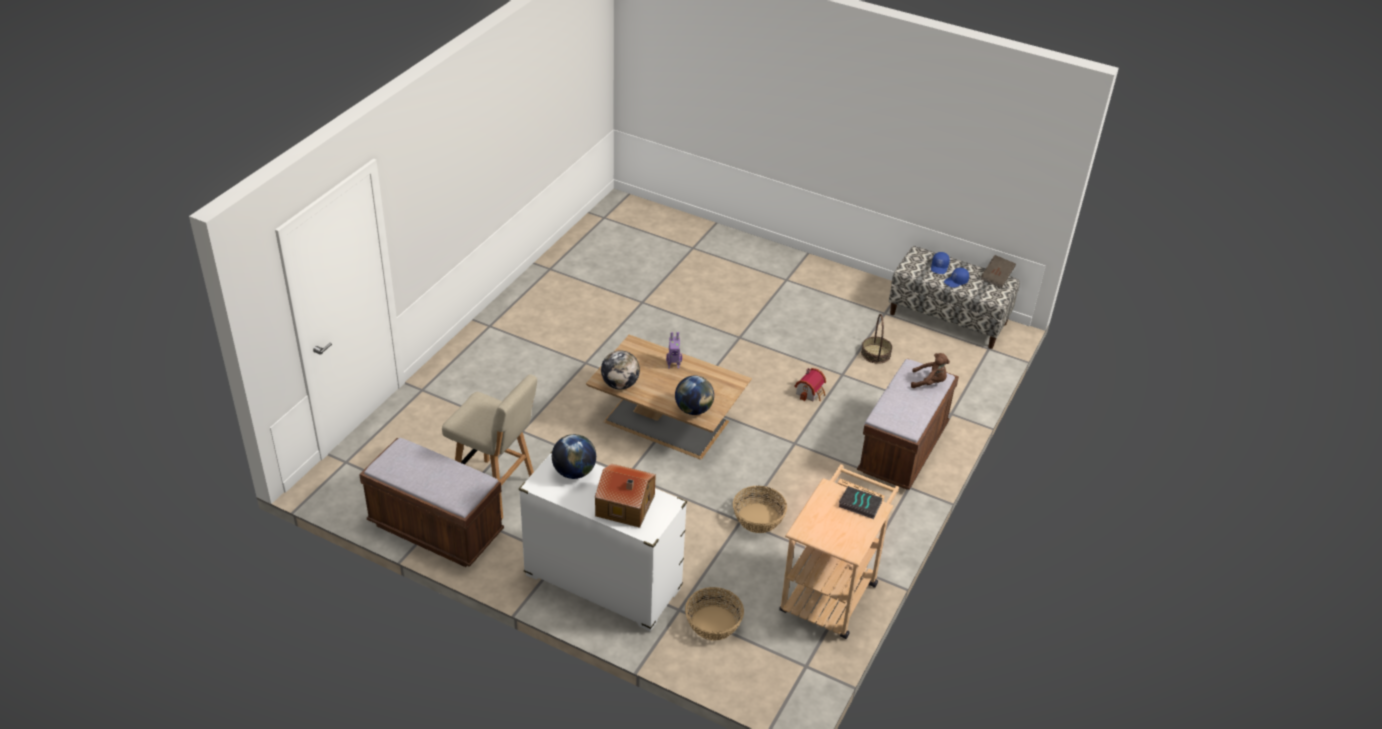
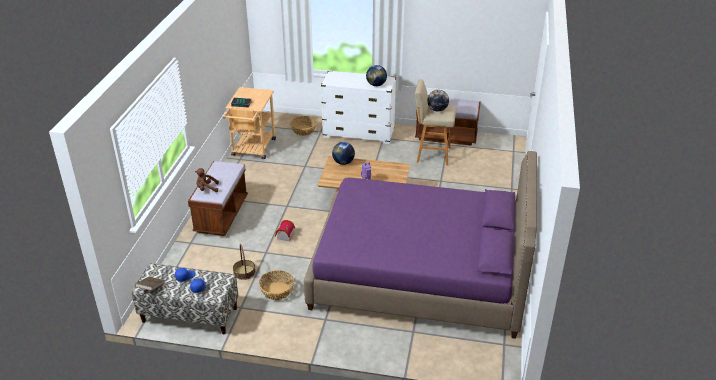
camera: 165 degrees right, 5 degrees down
(620, 384) = (391, 166): globe -> globe (437, 110)
(625, 506) = (346, 79): toy house -> none
(649, 301) = (419, 274): none -> purple bed
(758, 518) = (296, 169): basket -> basket (277, 291)

